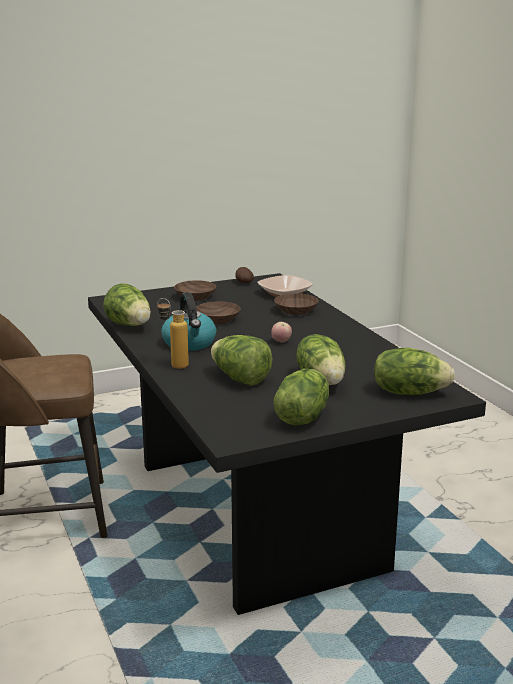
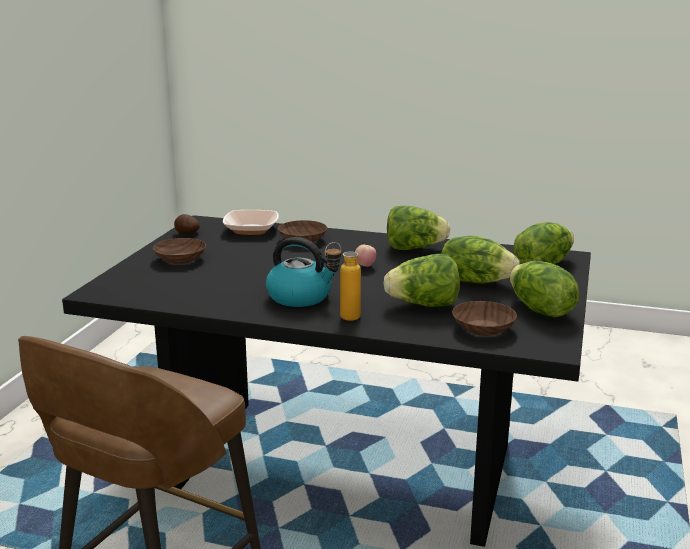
camera: 50 degrees left, 0 degrees up
(130, 325) = (198, 305): lettuce -> lettuce (414, 248)
(219, 319) = (262, 269): brown bowl -> brown bowl (483, 328)

